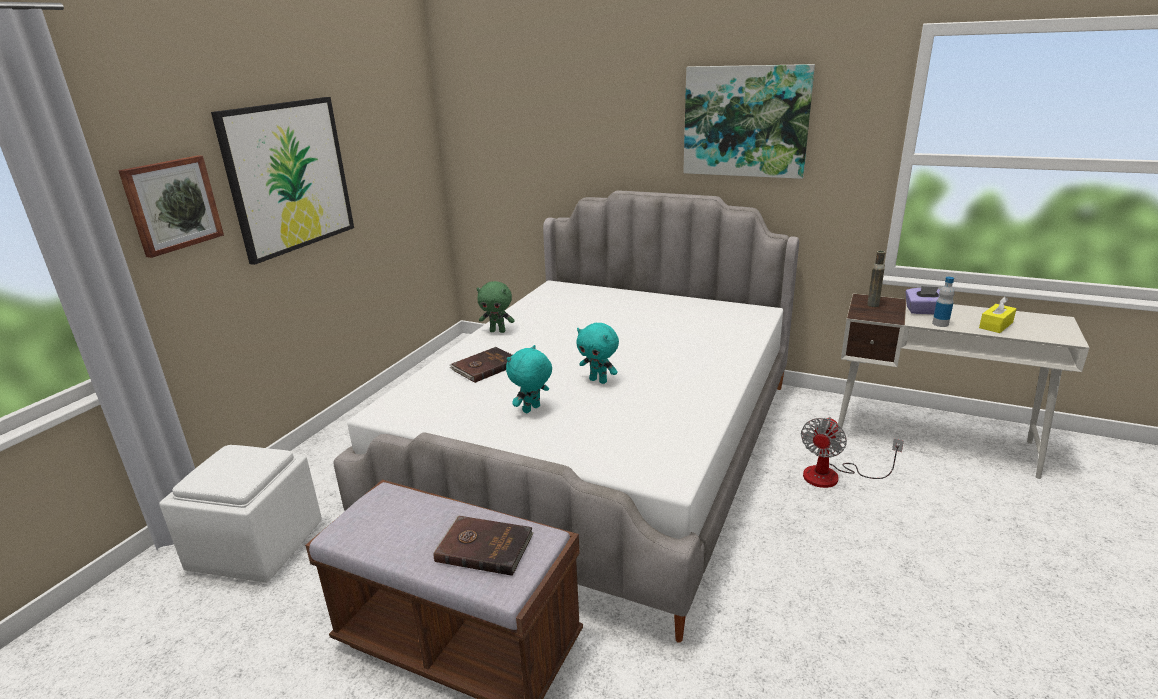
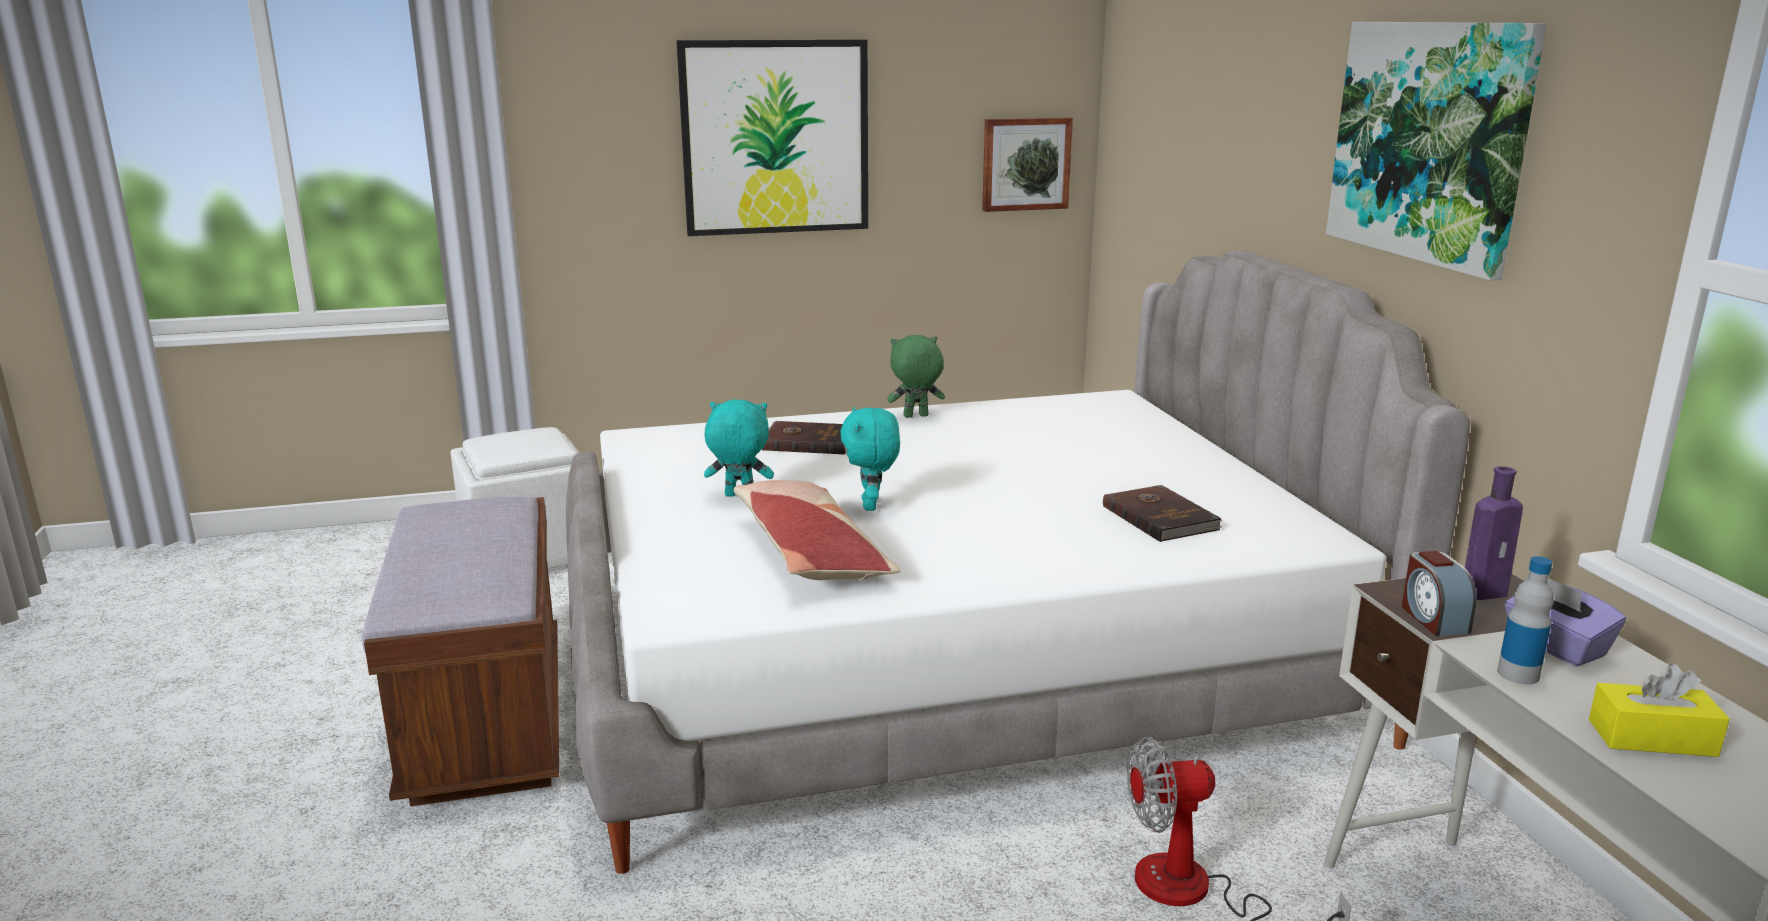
camera: 50 degrees right, 5 degrees down
(172, 205) = (599, 140): picture -> picture (1025, 164)
(484, 547) = (455, 577): brown book -> brown book (1161, 517)
(498, 331) = (915, 416): green plush toy -> green plush toy turned 105 degrees clockwise
(635, 414) = (810, 552): none -> pillow
(873, 303) = (1486, 592): brown bottle -> purple bottle
(887, 318) = (1433, 618): none -> alarm clock

